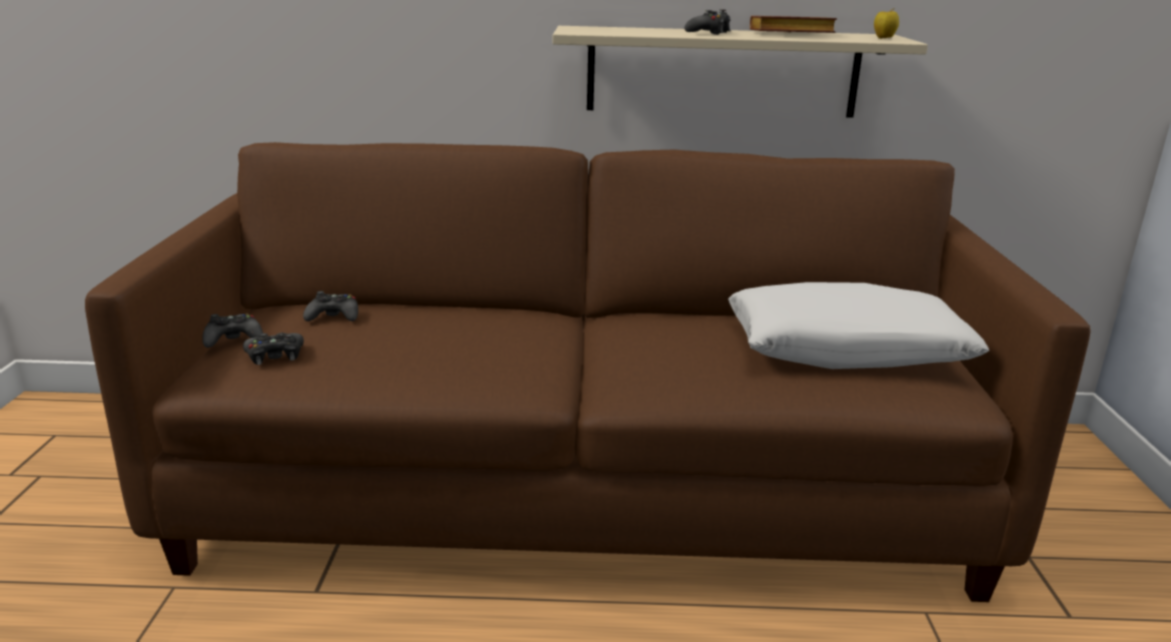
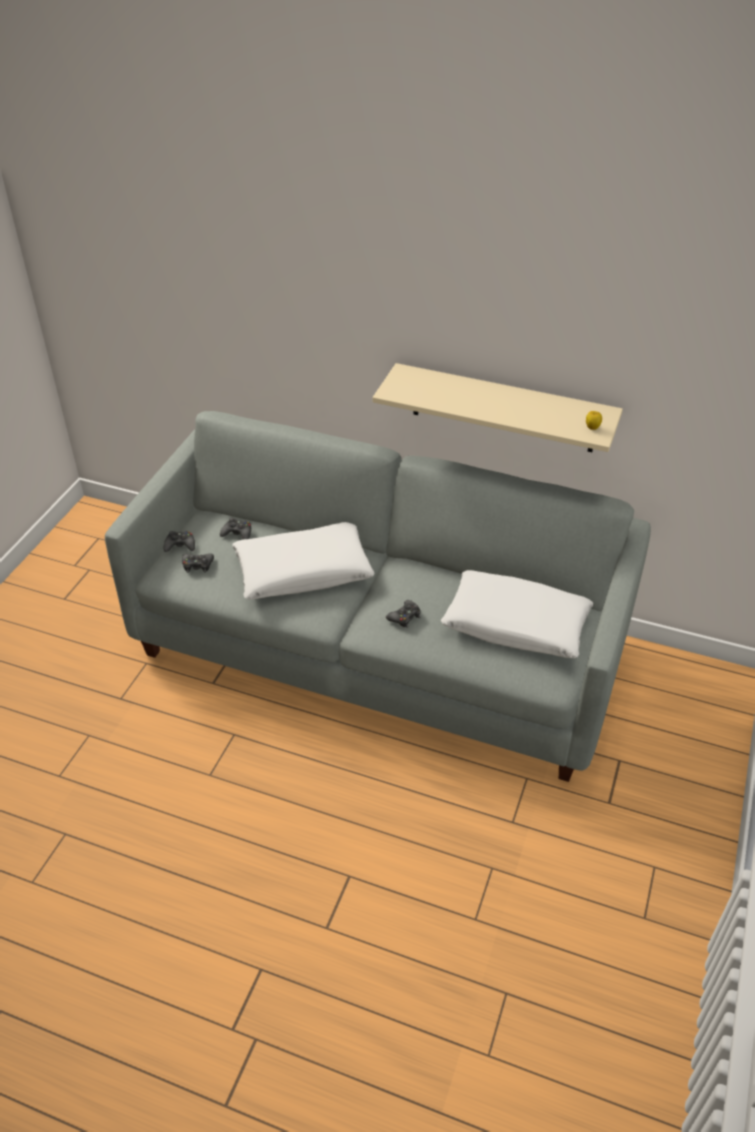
camera: 20 degrees right, 20 degrees up
(468, 340) = (303, 571): none -> white pillow
(583, 492) = (378, 649): brown sofa -> grey sofa
(708, 33) = (480, 399): black game controller -> black game controller (404, 617)
(788, 34) = (536, 406): brown book -> none

